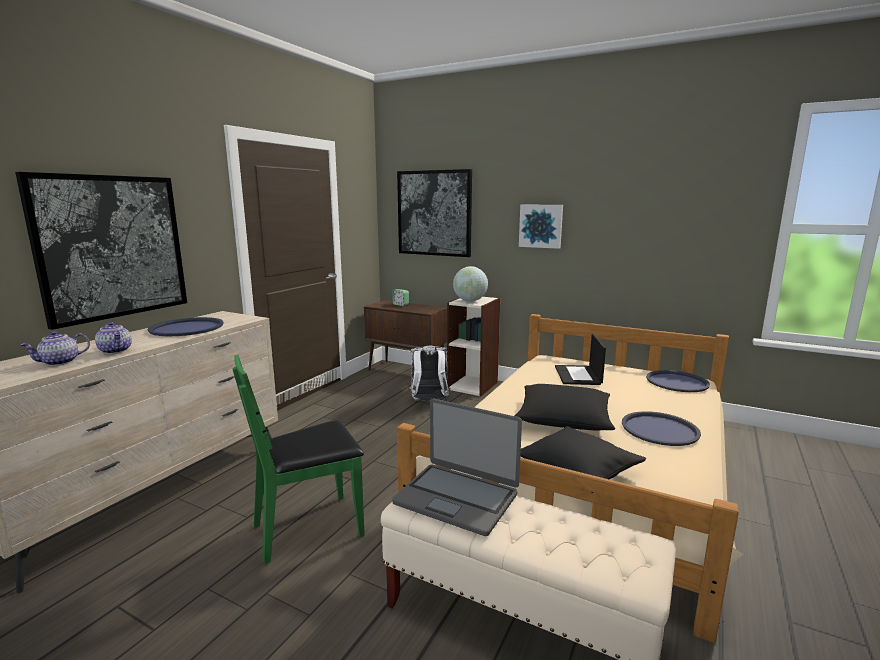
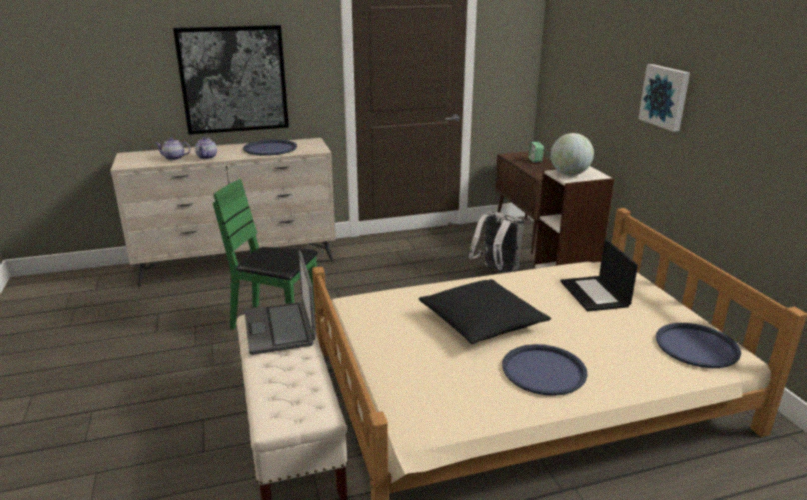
camera: 45 degrees right, 10 degrees up
(434, 213) = (580, 59): picture -> none
(577, 471) = (397, 359): black pillow -> none
(578, 375) = (595, 294): laptop -> laptop turned 60 degrees counterclockwise

